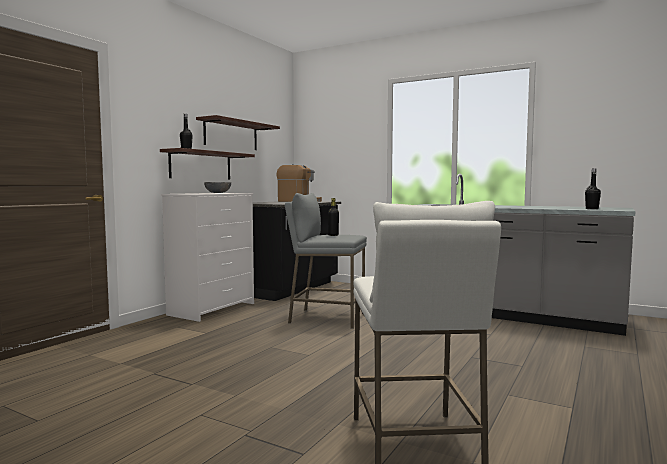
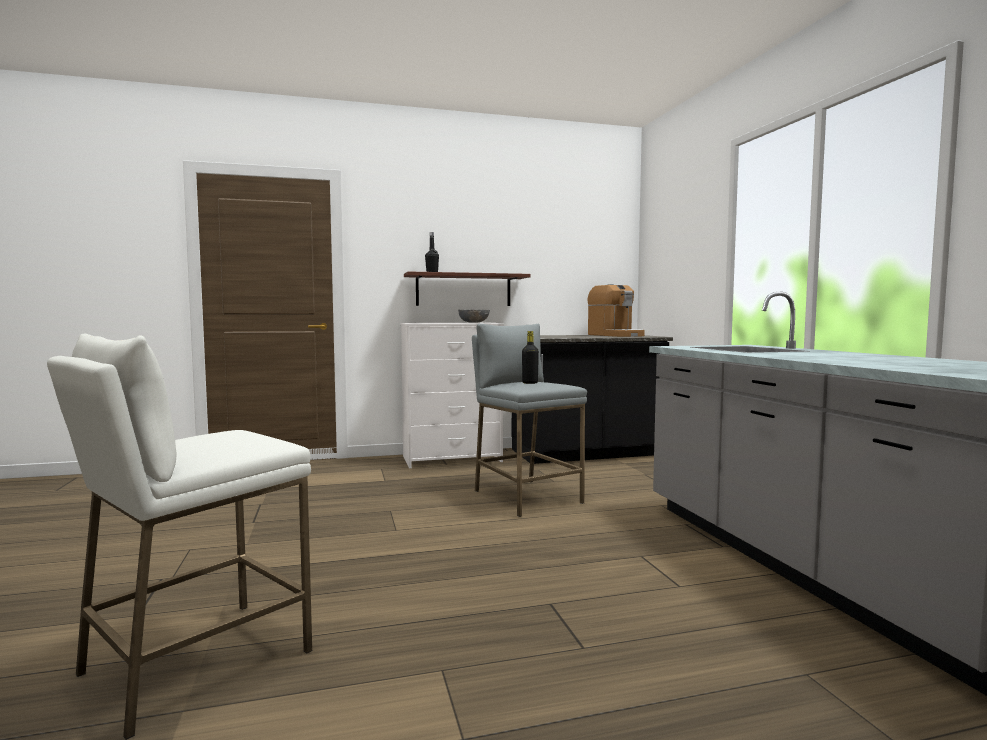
camera: 45 degrees right, 0 degrees up
(231, 135) = (514, 251): shelf -> none
(592, 209) = (940, 369): black bottle -> none

